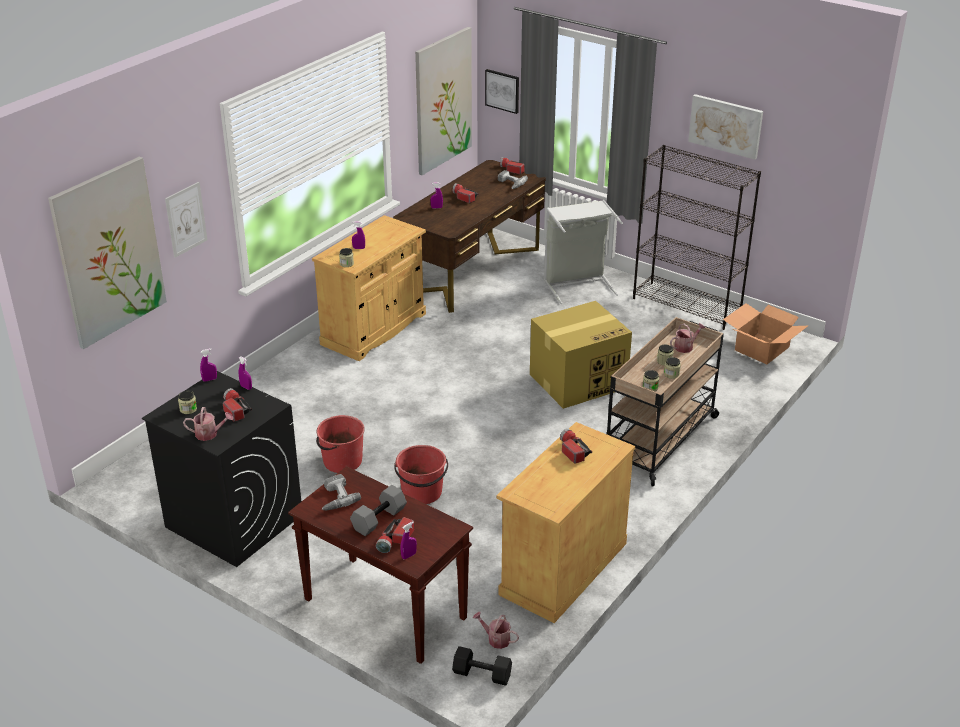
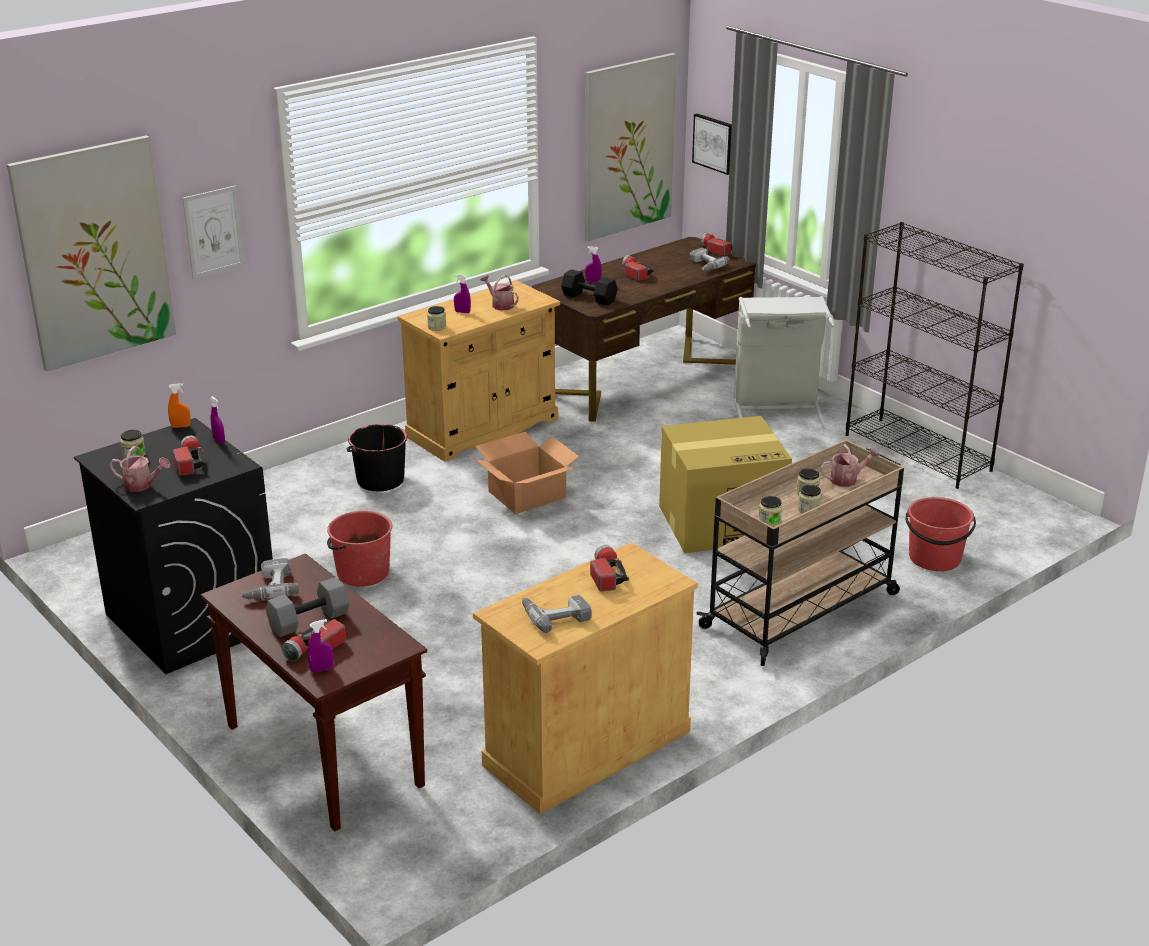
camera: 15 degrees right, 5 degrees down
(209, 379) = (181, 426): purple spray bottle -> orange spray bottle
(318, 383) = (379, 480): none -> black bucket
(422, 493) = (445, 625): red bucket -> red bucket (935, 559)
(481, 674) = (408, 860): black dumbbell -> black dumbbell (588, 298)
(496, 639) = (450, 819): watering can -> watering can (500, 305)
(553, 487) = (555, 615): none -> power drill
(725, 125) = (981, 196): picture -> none
(761, 348) = (1001, 518): cardboard box -> cardboard box (526, 494)

